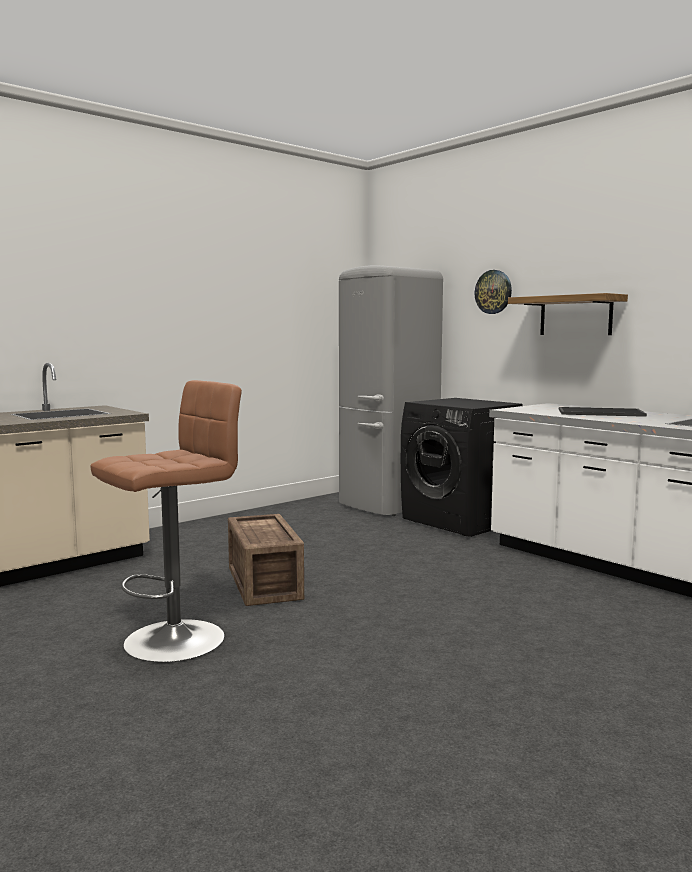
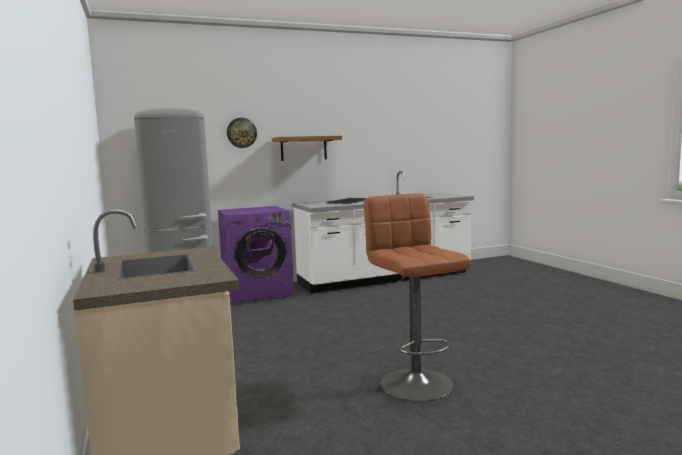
camera: 70 degrees left, 0 degrees up
(262, 584) = (325, 353): crate -> none
(459, 523) = (257, 294): black washing machine -> purple washing machine

